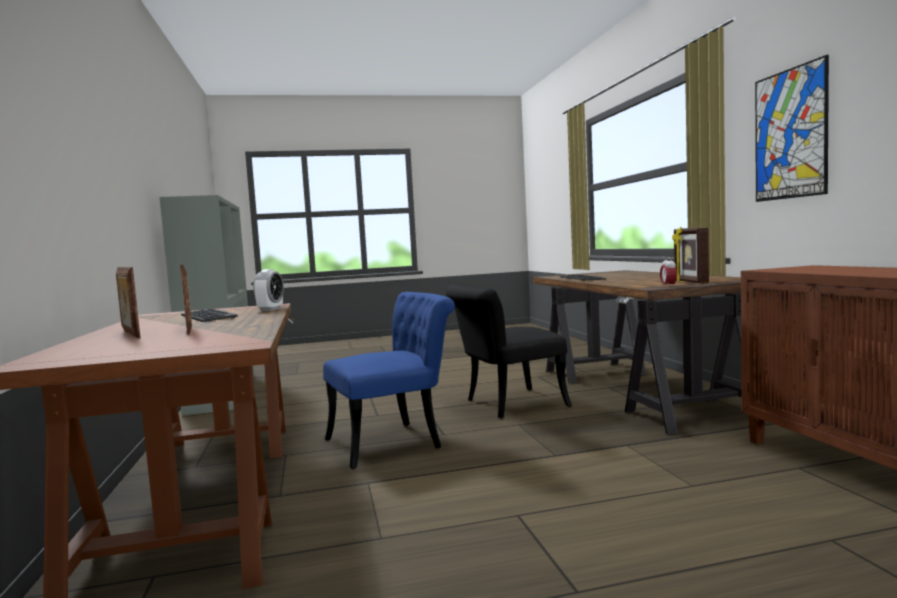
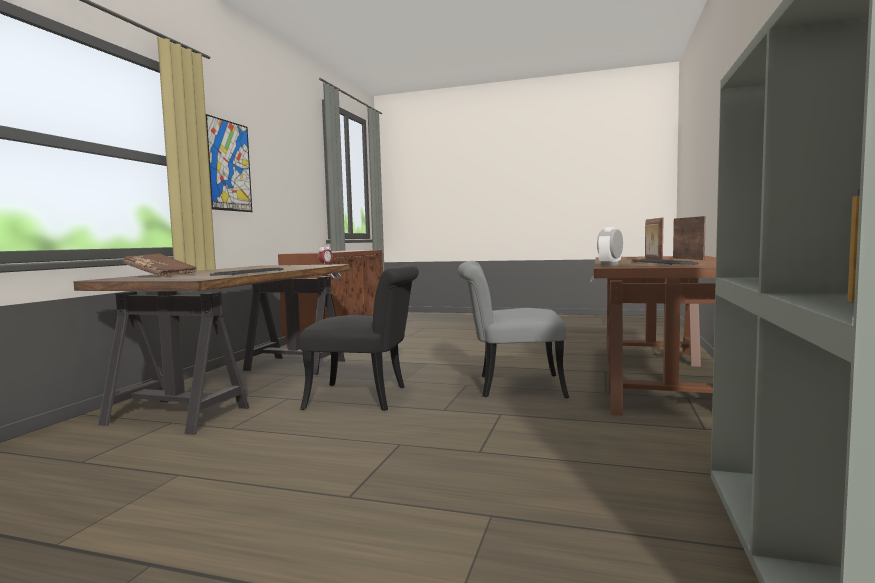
camera: 150 degrees left, 0 degrees up
(395, 441) = (509, 386): blue chair -> grey chair
(628, 273) = (160, 275): none -> brown book
(690, 282) = (288, 266): picture frame -> none

